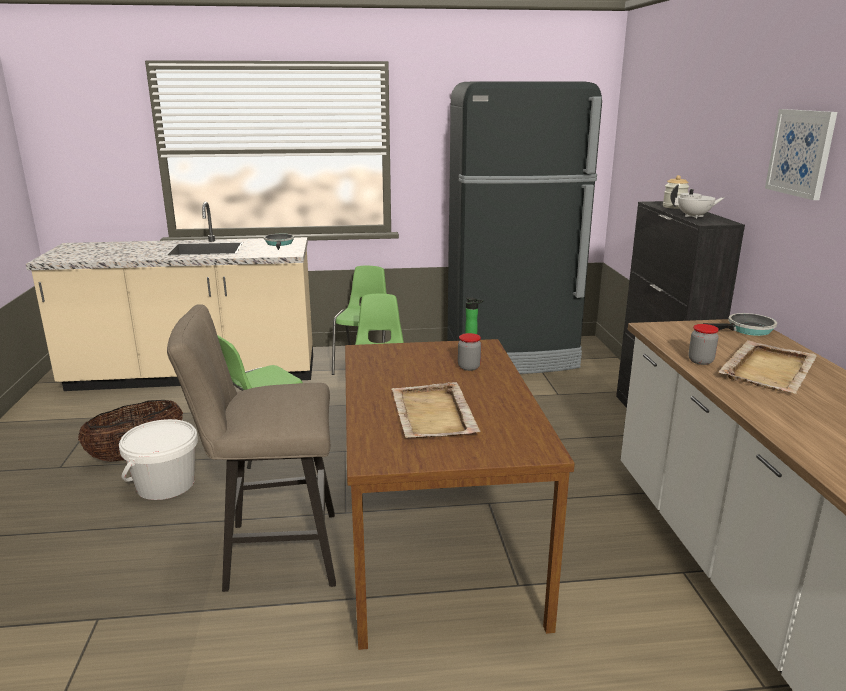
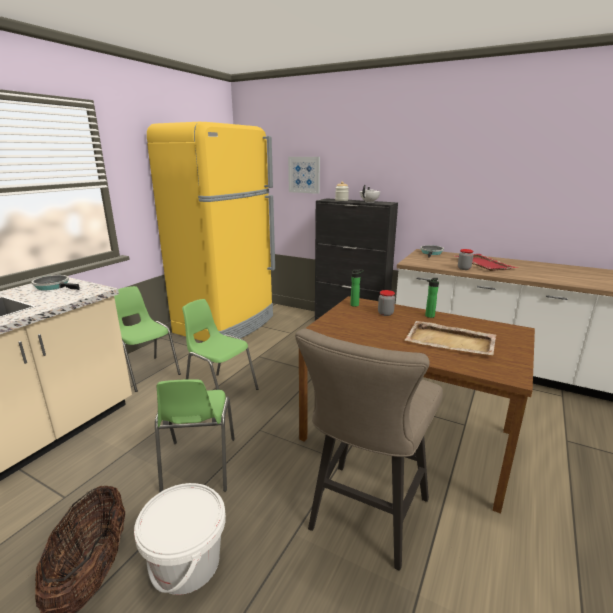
camera: 55 degrees left, 0 degrees up
(500, 390) = (428, 316): none -> bottle
(511, 356) = (226, 324): black fridge -> yellow fridge
(768, 369) = (483, 264): beige tray -> red tray
(801, 153) = (433, 160): picture -> picture (304, 174)

